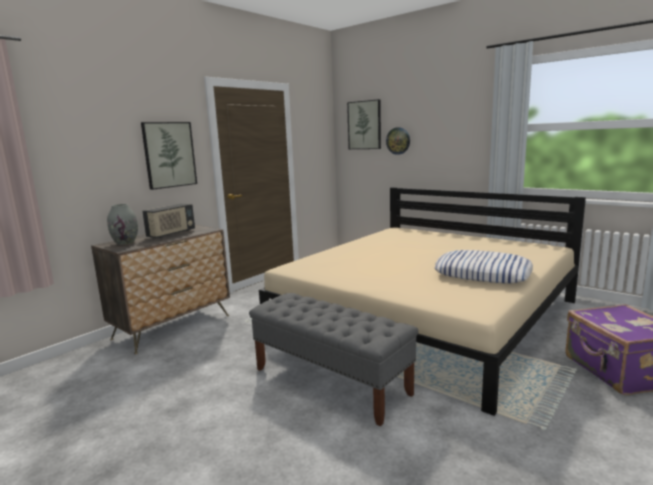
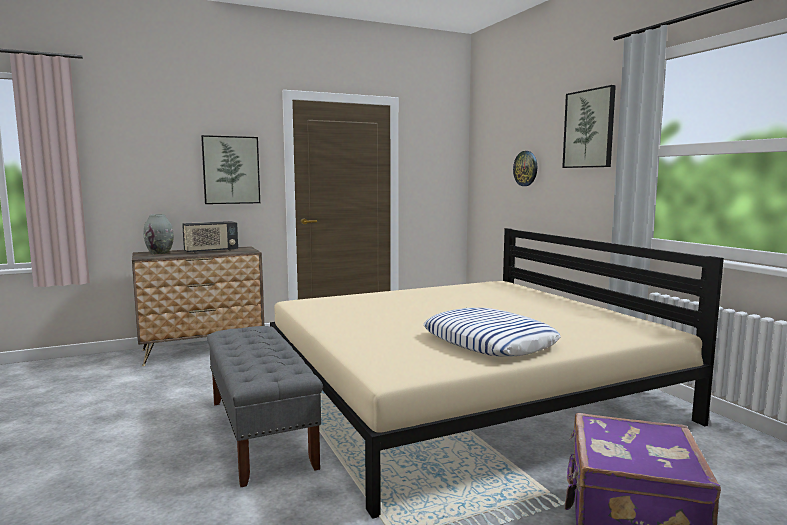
camera: 25 degrees right, 5 degrees down
(364, 125) = (495, 148): picture -> picture (589, 129)

